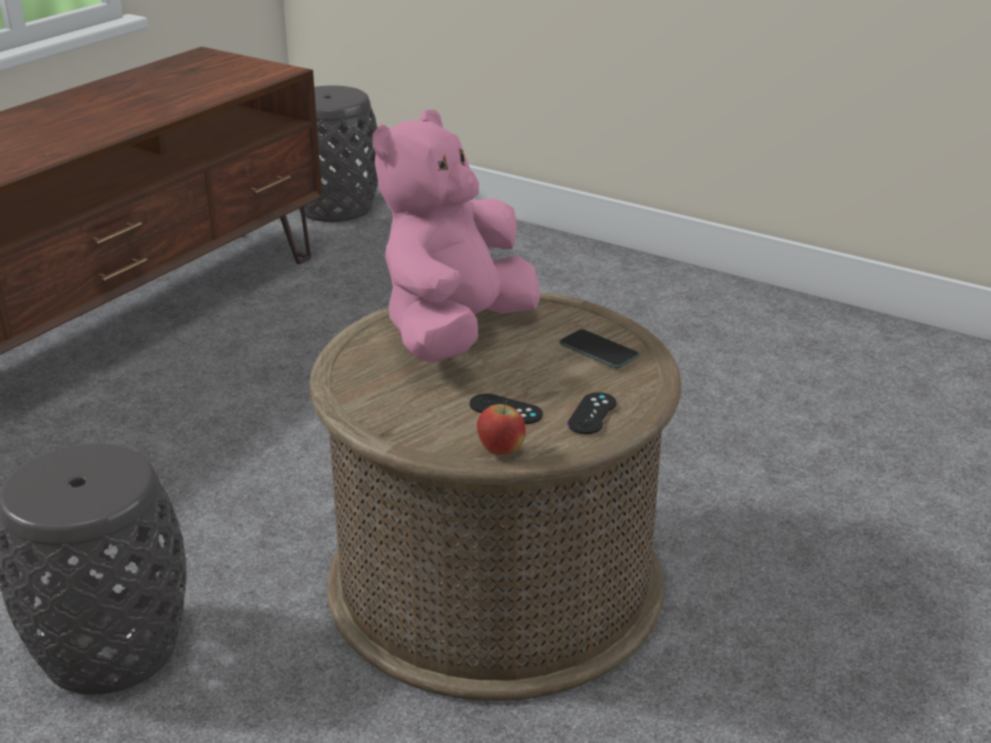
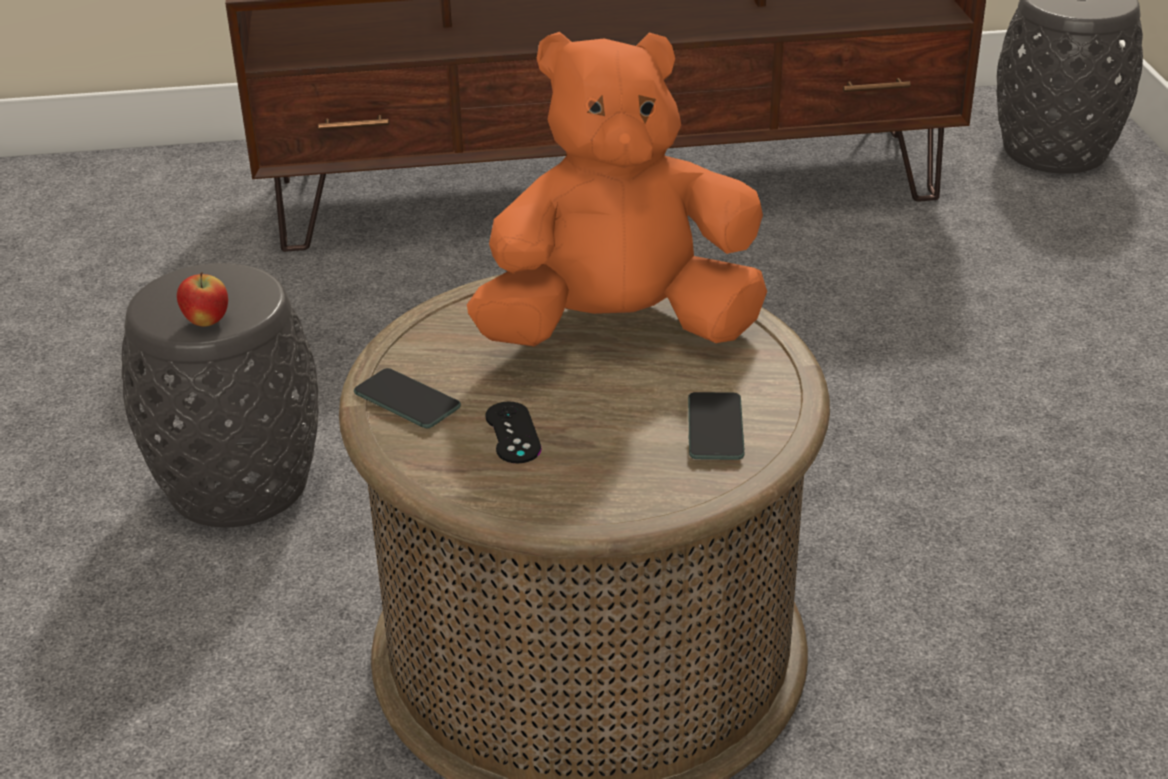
camera: 50 degrees right, 5 degrees up
(416, 427) = (407, 400): none -> phone
(456, 334) = (620, 329): pink plush toy -> orange plush toy
(501, 451) = (424, 469): apple -> apple (206, 322)
(592, 414) = (572, 488): black game controller -> none

